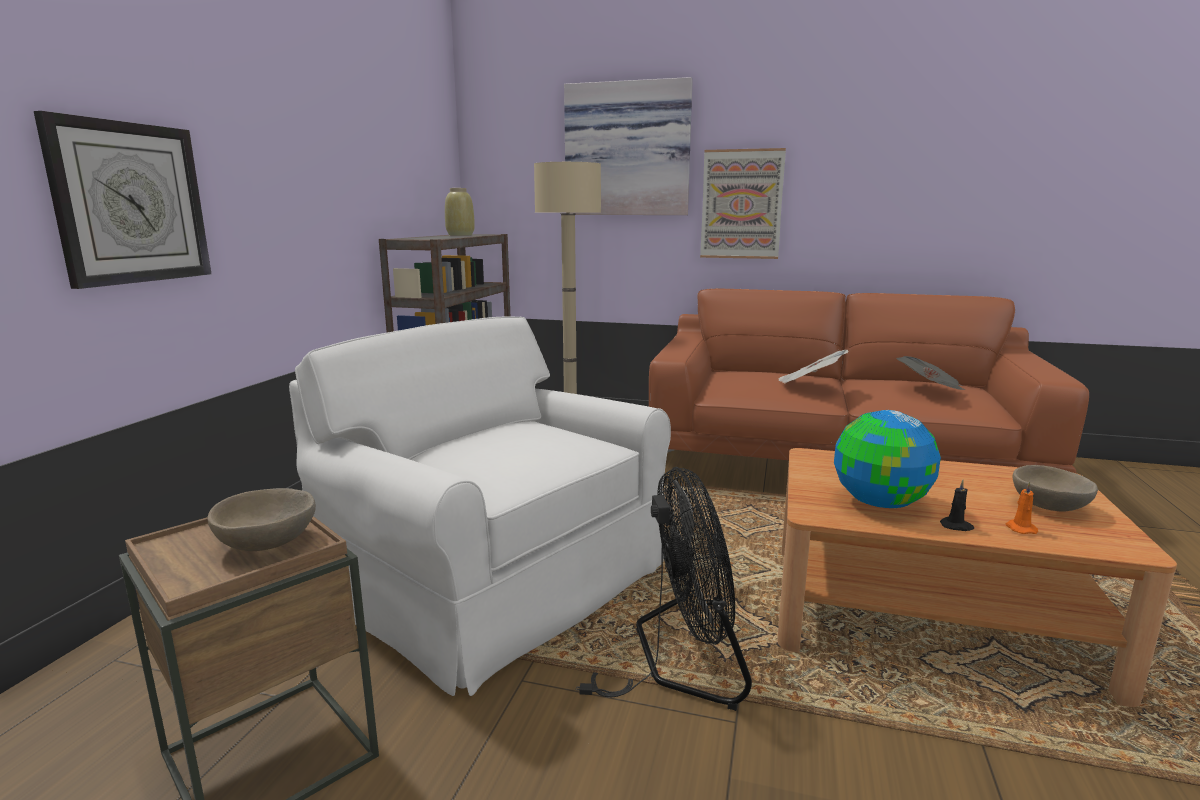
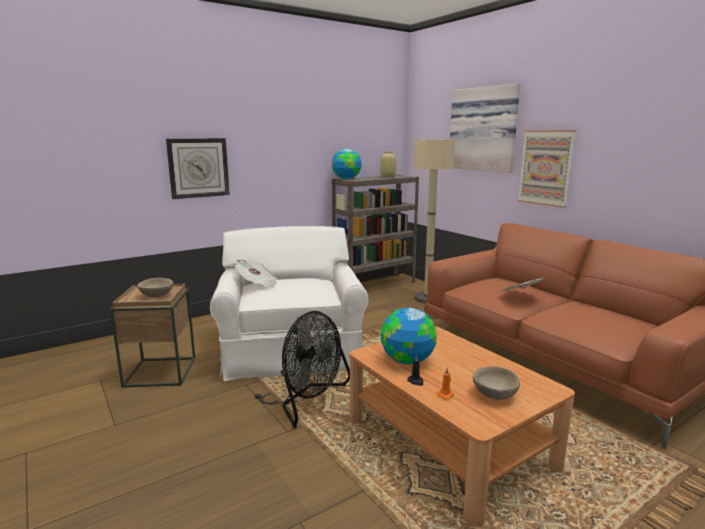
camera: 40 degrees right, 0 degrees up
(408, 237) = (346, 178): none -> globe
(930, 391) = (596, 319): newspaper -> newspaper (257, 284)

